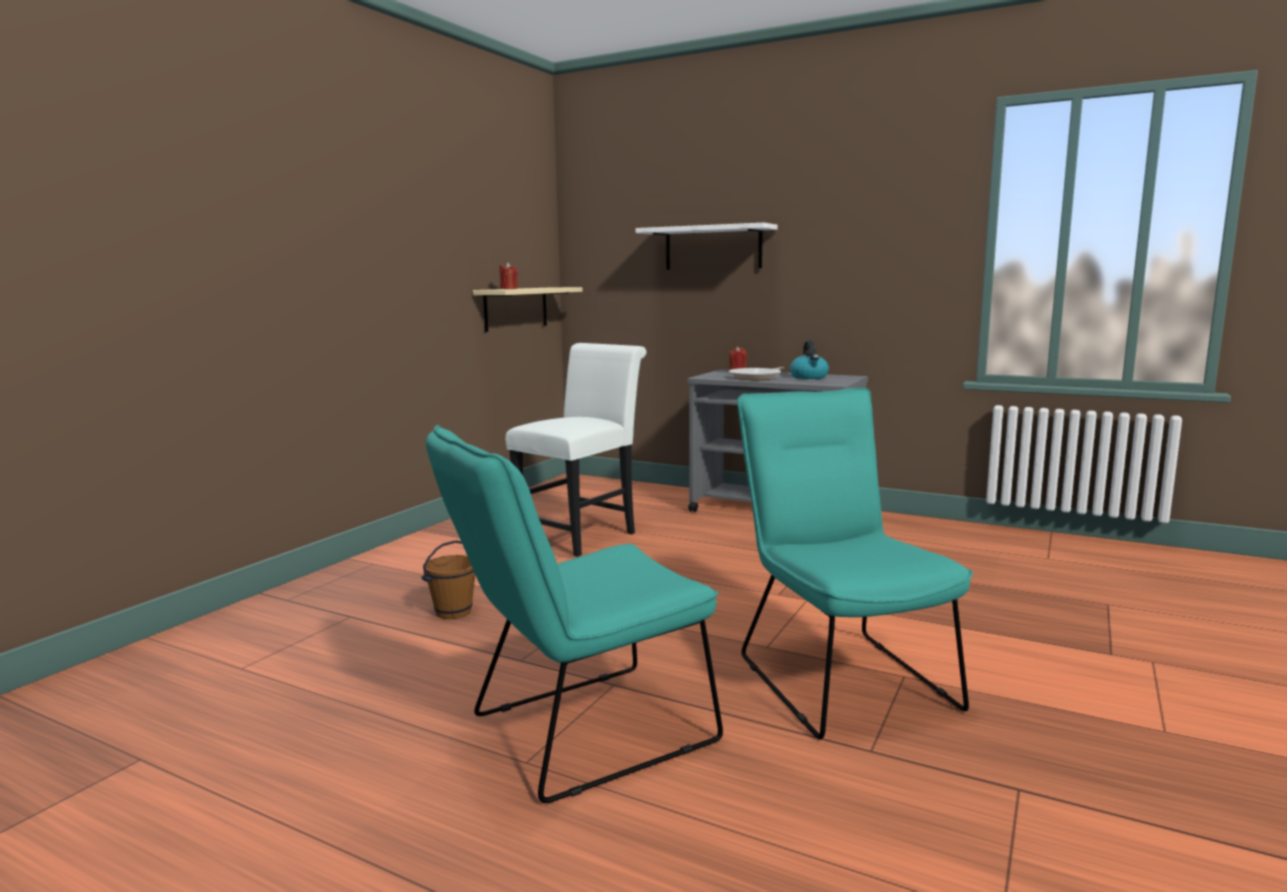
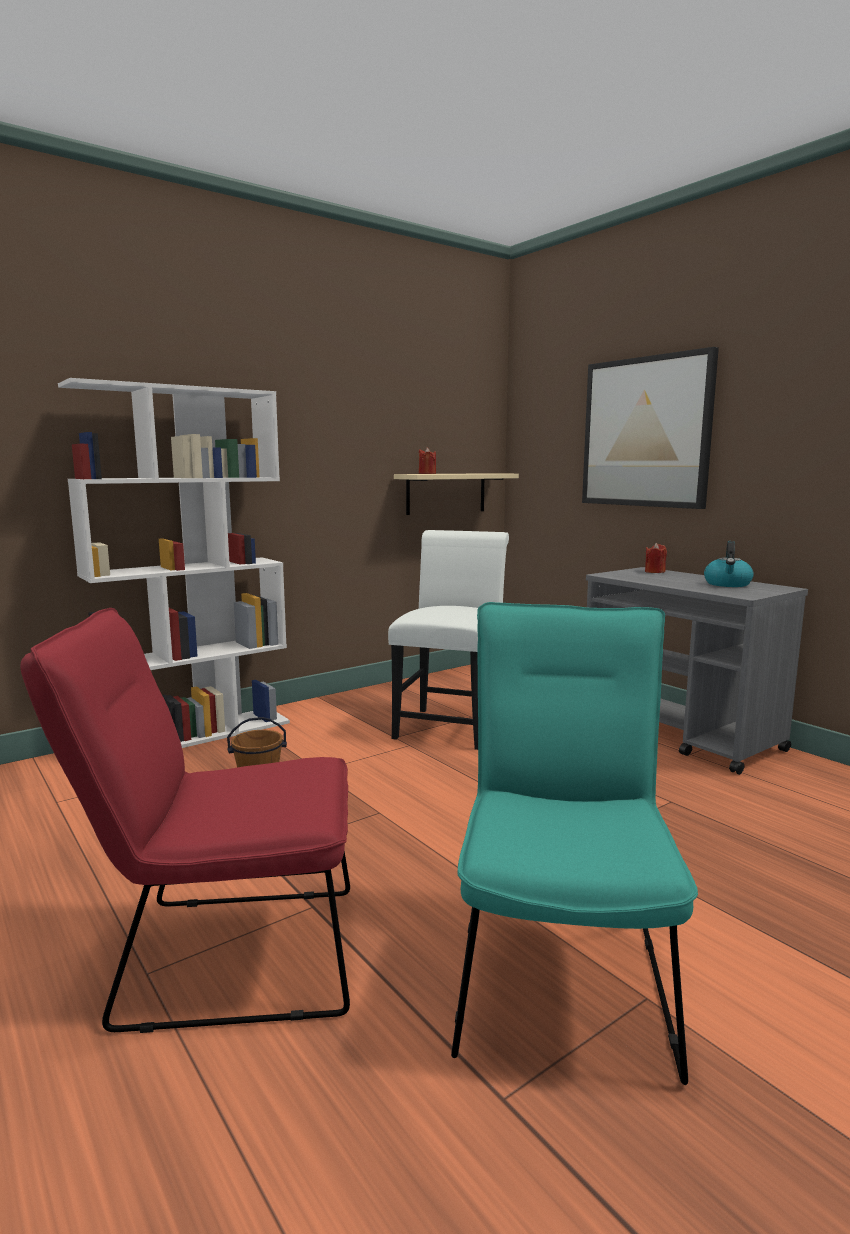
camera: 25 degrees right, 0 degrees up
(326, 582) = (197, 734): none -> white bookcase
(578, 734) = (223, 956): turquoise chair -> red chair
(581, 534) = (451, 725): white chair -> white chair turned 45 degrees counterclockwise
(713, 248) = (646, 432): white shelf -> picture
(757, 377) = (664, 579): frying pan -> none

